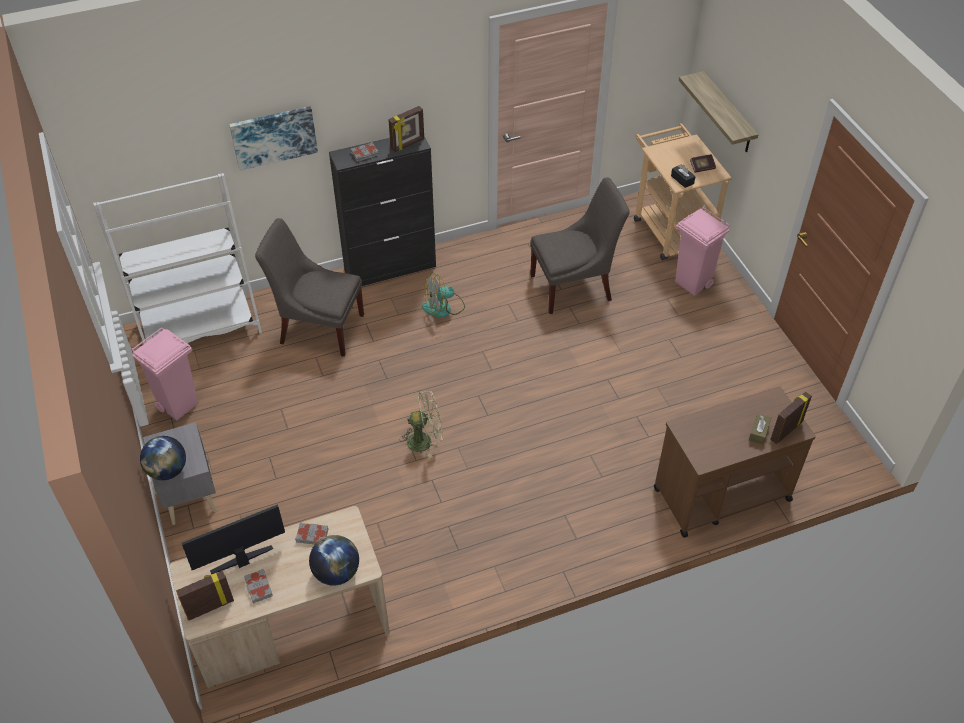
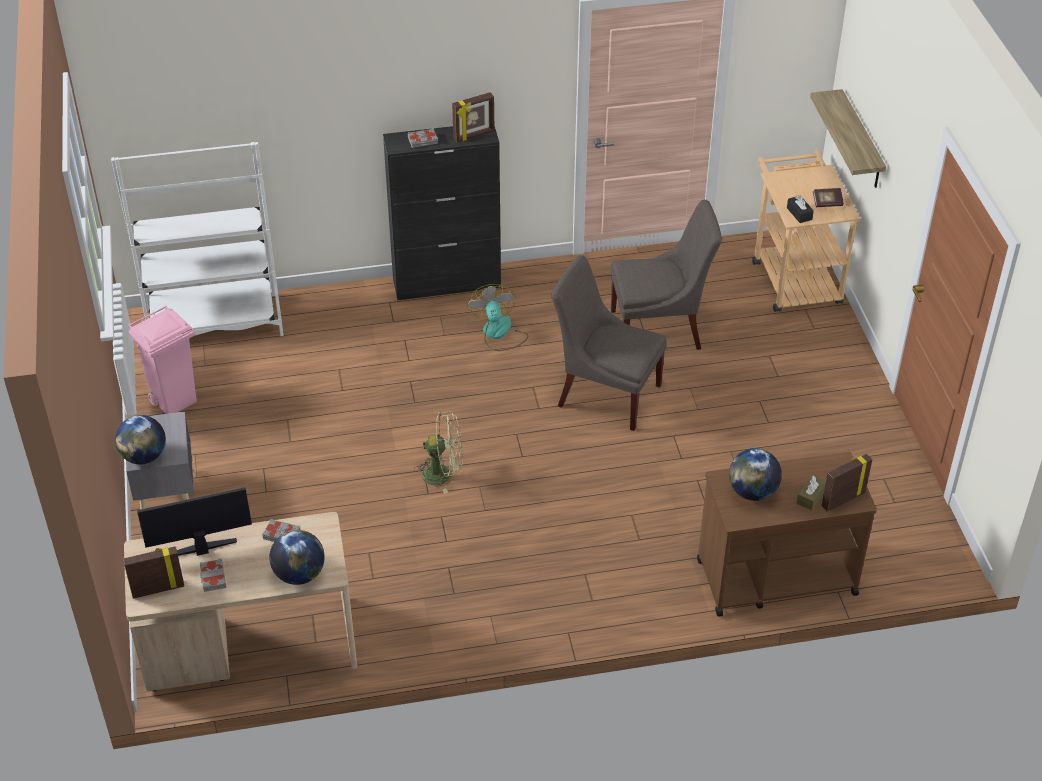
camera: 10 degrees right, 5 degrees down
(273, 136) = (321, 109): picture -> none
(318, 327) = (349, 337): grey chair -> grey chair (605, 393)
(443, 307) = (499, 333): fan -> fan turned 90 degrees clockwise
(692, 284) = (805, 342): pink trash can -> none
(709, 435) = (752, 492): none -> globe

